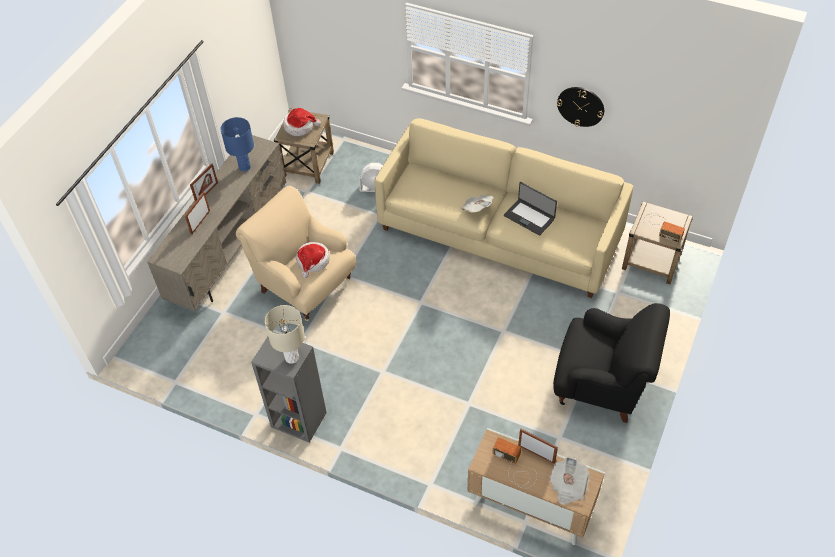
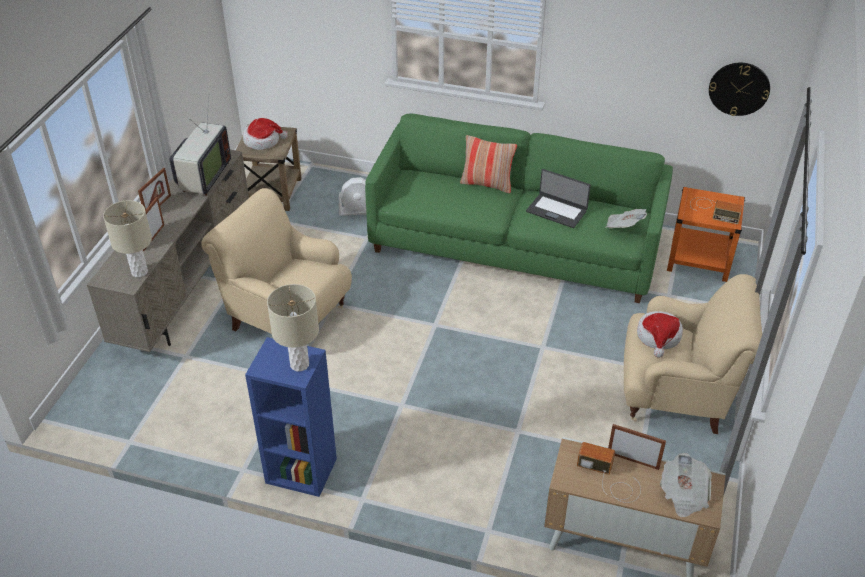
camera: 10 degrees left, 10 degrees down
(187, 254) = (139, 272): none -> beige table lamp
(244, 167) = (202, 177): blue table lamp -> television
(298, 420) = (300, 471): grey bookcase -> blue bookcase
(313, 261) = (300, 277): hat -> hat (658, 337)
(476, 208) = (492, 206): newspaper -> newspaper (623, 226)
(477, 185) = (487, 184): none -> pillow
(500, 232) = (515, 245): beige sofa -> green sofa
(580, 106) = (604, 75): wall clock -> wall clock (739, 88)
(602, 385) = (677, 394): black armchair -> beige armchair
(652, 261) = (699, 260): beige side table -> orange side table

